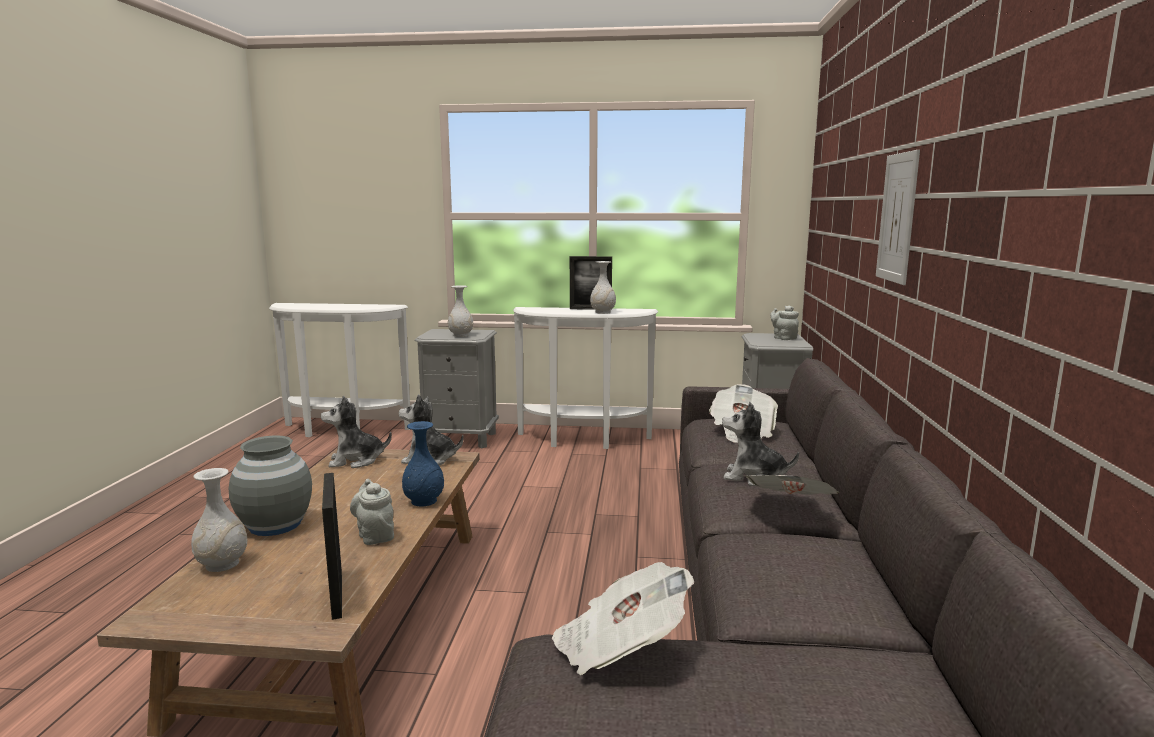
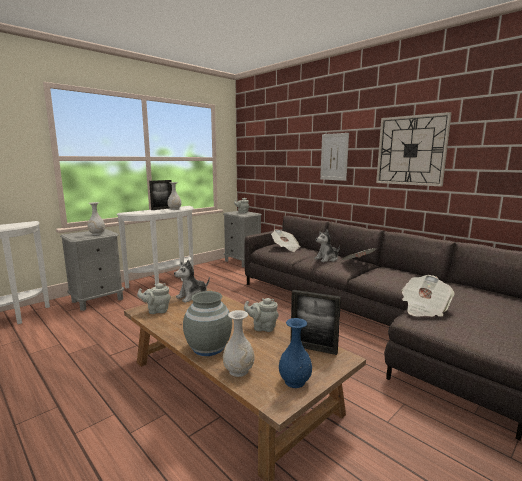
camera: 50 degrees left, 0 degrees up
(356, 461) = (156, 311): plush toy -> grey teapot
(424, 501) = (241, 309): blue vase -> blue vase (295, 381)
(1001, 203) = (411, 150): none -> wall clock

